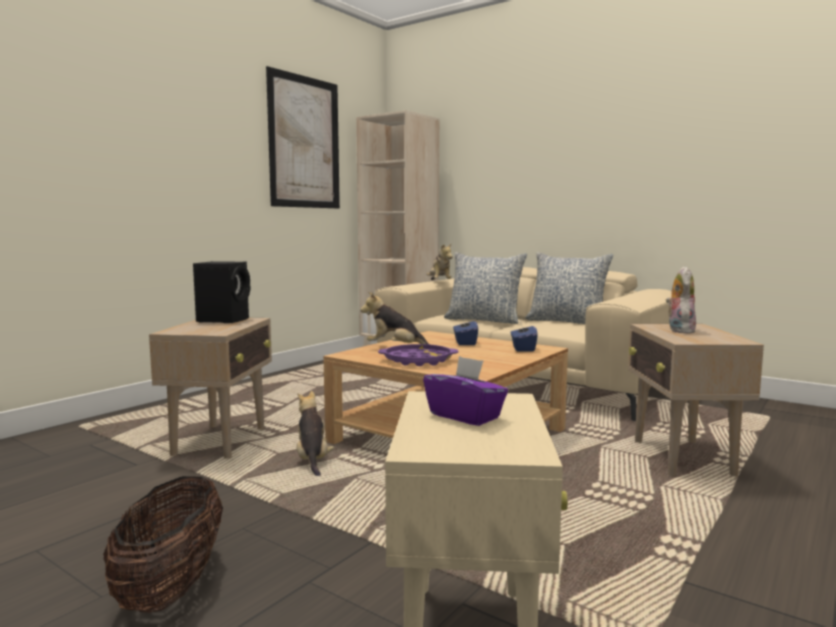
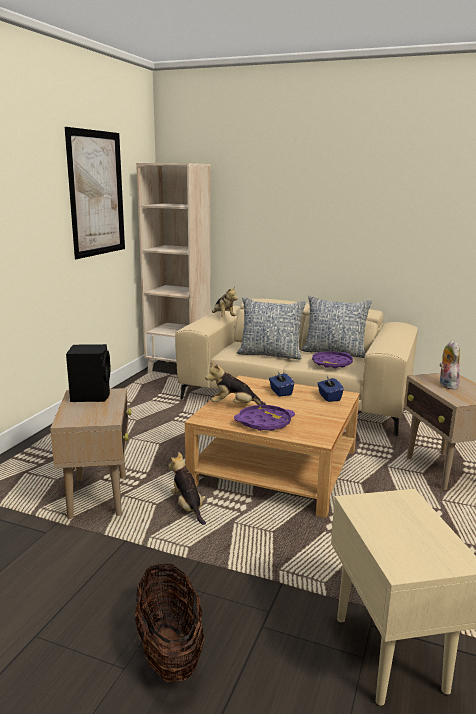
camera: 15 degrees left, 10 degrees up
(465, 416) = (397, 524): purple tissue box -> none
(554, 327) = (332, 363): none -> purple tray

